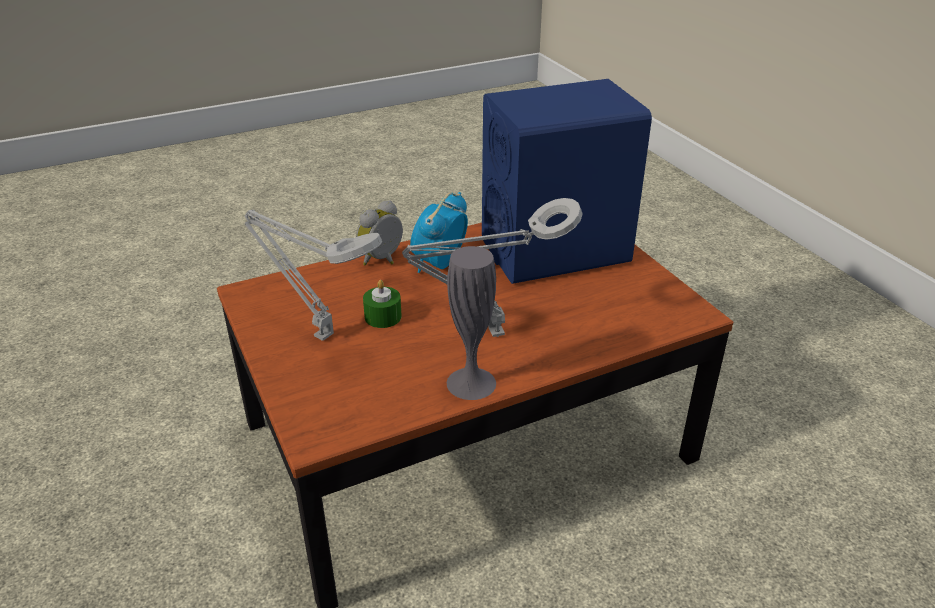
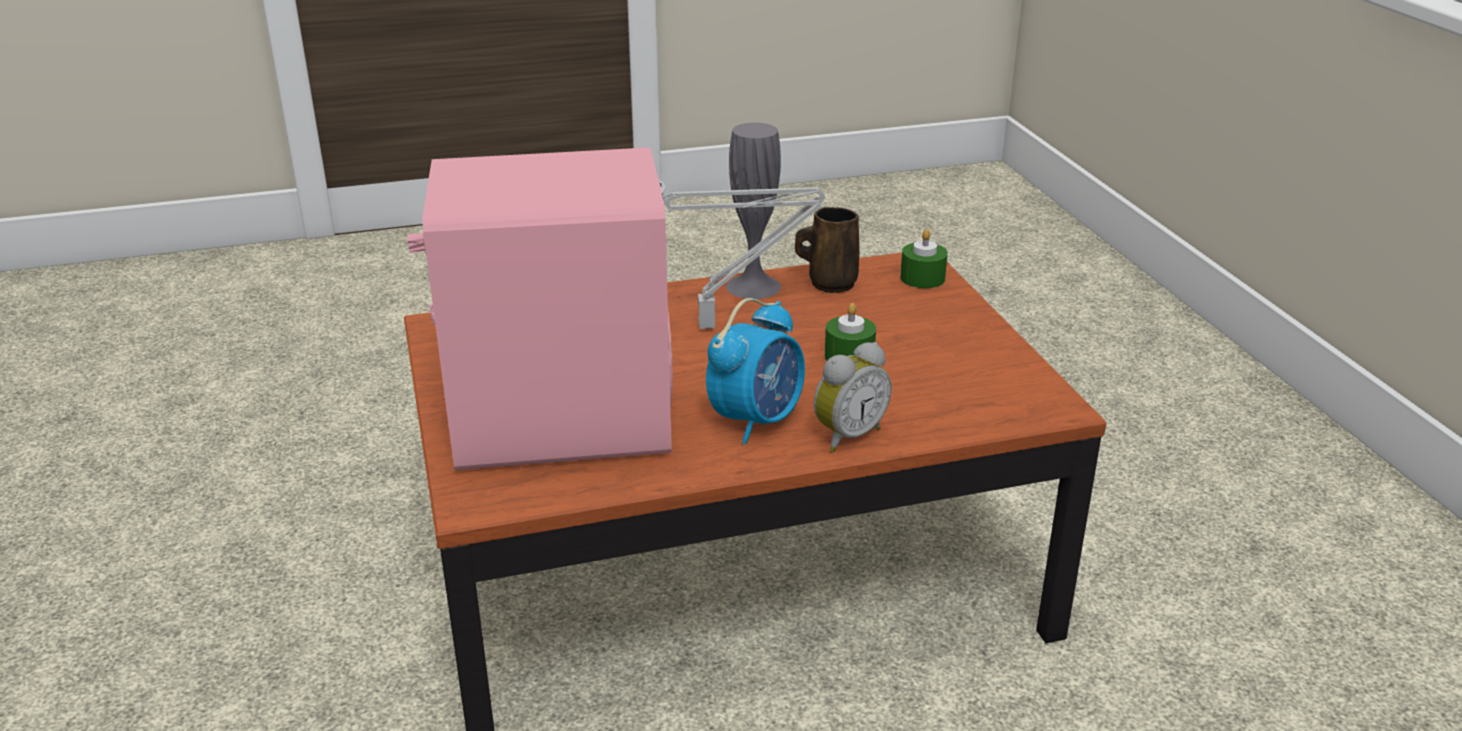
camera: 170 degrees left, 5 degrees down
(314, 412) = (922, 278): none -> green candle
(320, 334) = (931, 344): grey table lamp -> none
(403, 395) = (829, 283): none -> brown mug
(555, 251) = (560, 423): blue speaker -> pink speaker

